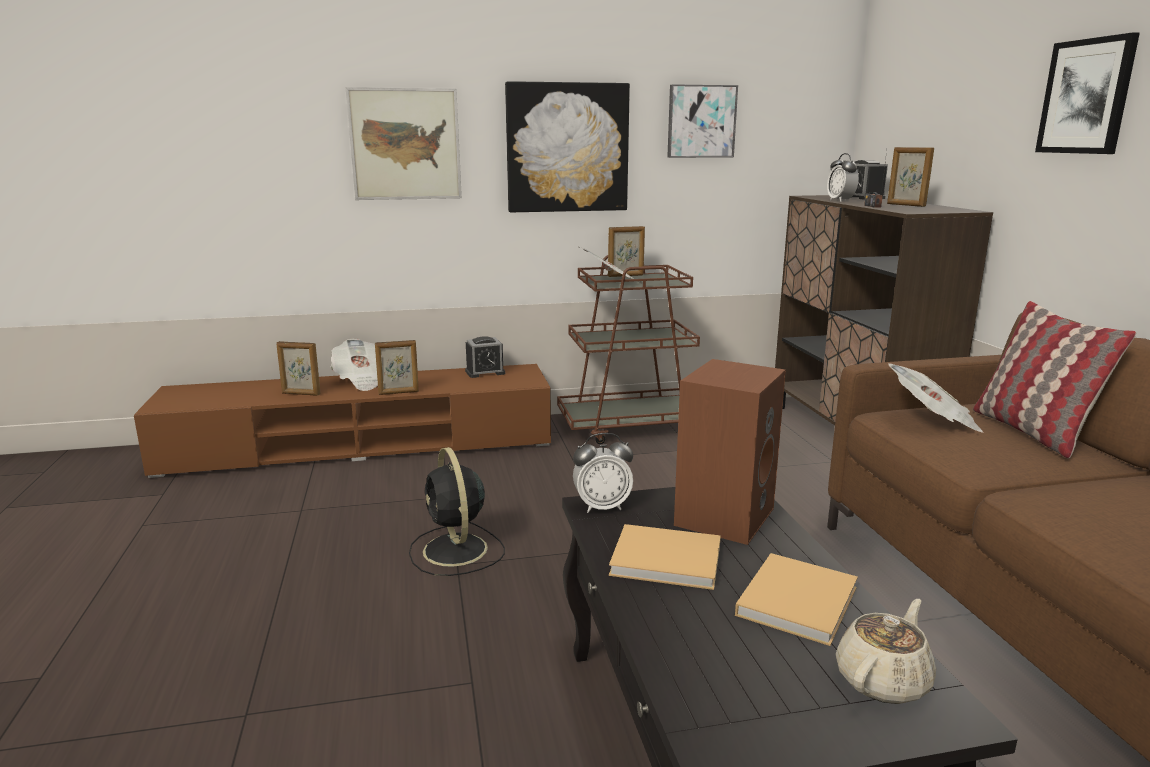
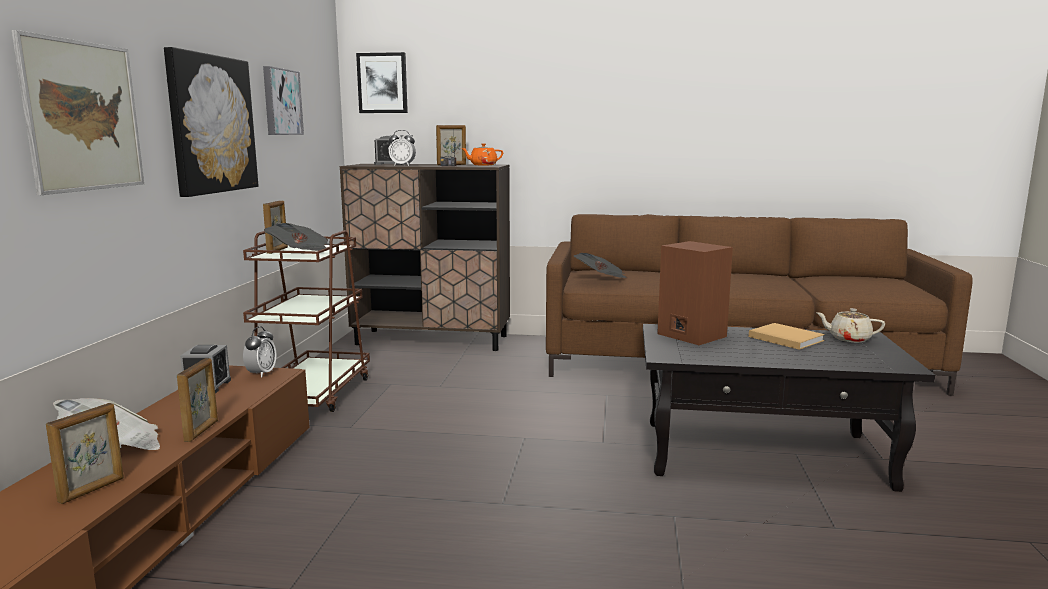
camera: 70 degrees left, 5 degrees down
(456, 551) = (478, 501): black fan -> none
(602, 507) = (667, 355): alarm clock -> alarm clock (261, 373)
(669, 560) = (741, 351): beige book -> none
(883, 680) = (848, 339): beige teapot -> beige teapot turned 45 degrees counterclockwise
(930, 209) = (483, 165): none -> orange teapot
(1032, 432) = (628, 273): pillow -> none
(1086, 96) = (562, 96): picture -> picture (382, 83)

